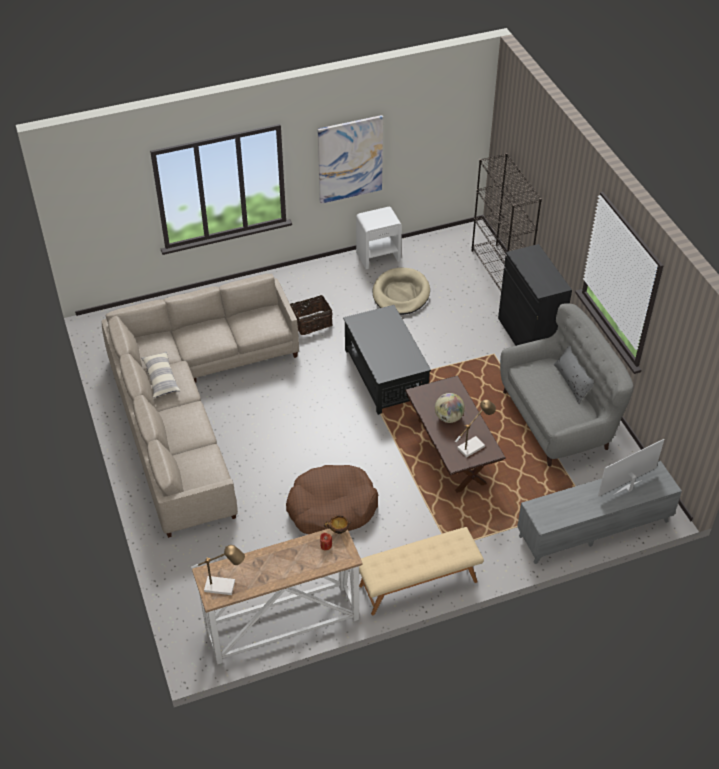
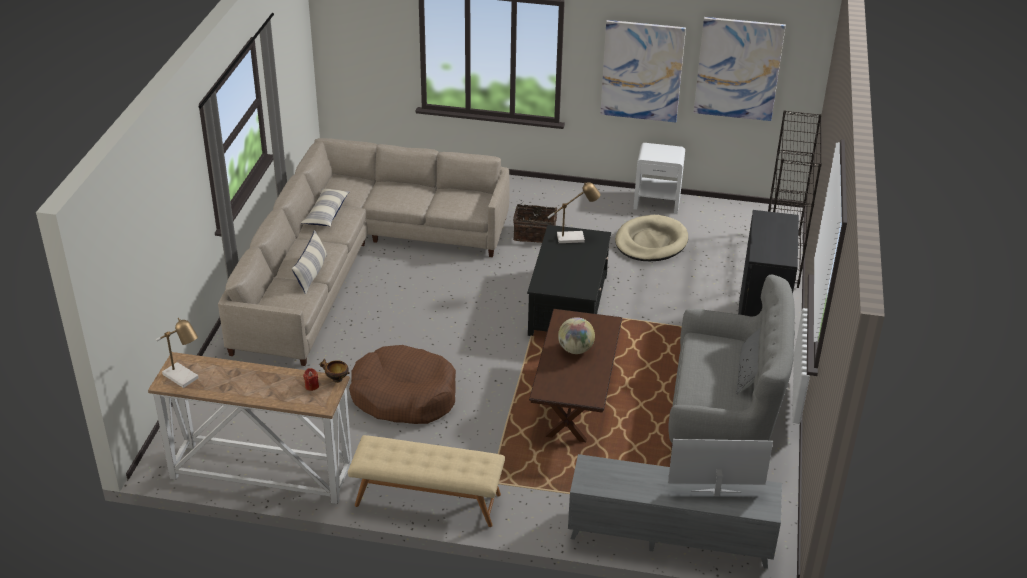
camera: 30 degrees right, 10 degrees down
(199, 440) = (311, 273): none -> pillow
(425, 133) = (738, 69): none -> picture
(473, 445) = (578, 384): table lamp -> table lamp (574, 237)

